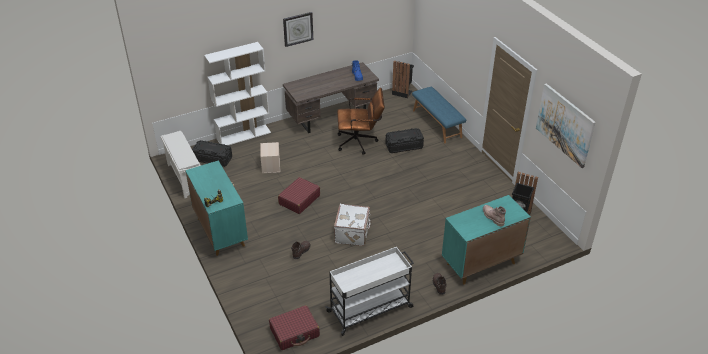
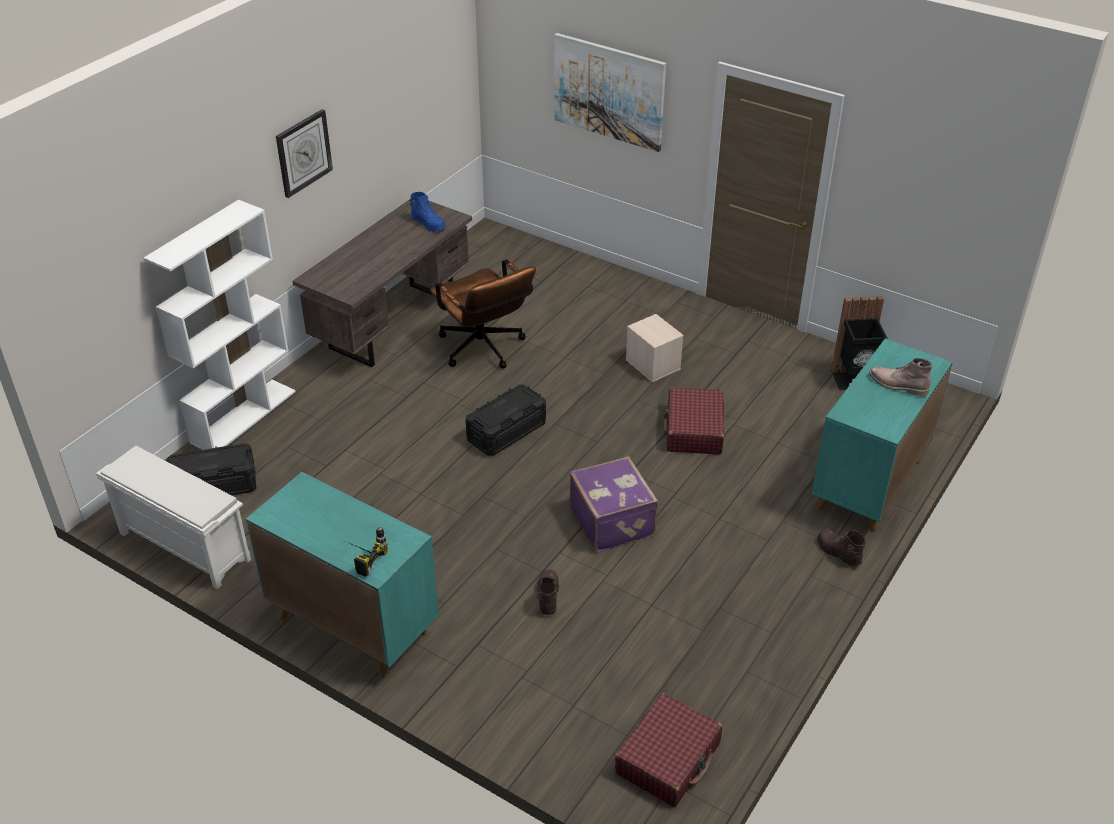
camera: 30 degrees left, 0 degrees up
(270, 165) = (348, 454): beige storage box -> beige storage box (652, 364)
(299, 200) = (460, 499): red suitcase -> red suitcase (694, 430)
(353, 233) = (613, 521): white suitcase -> purple suitcase
(360, 142) = (485, 350): brown office chair -> brown office chair turned 90 degrees clockwise
(371, 309) = (764, 647): white cart -> none
(402, 92) = (484, 238): black trash can -> none
(404, 146) = (569, 331): black storage box -> black storage box (507, 432)
(437, 123) = (592, 273): blue bench -> none
(565, 125) = (931, 180): picture -> picture (609, 91)

